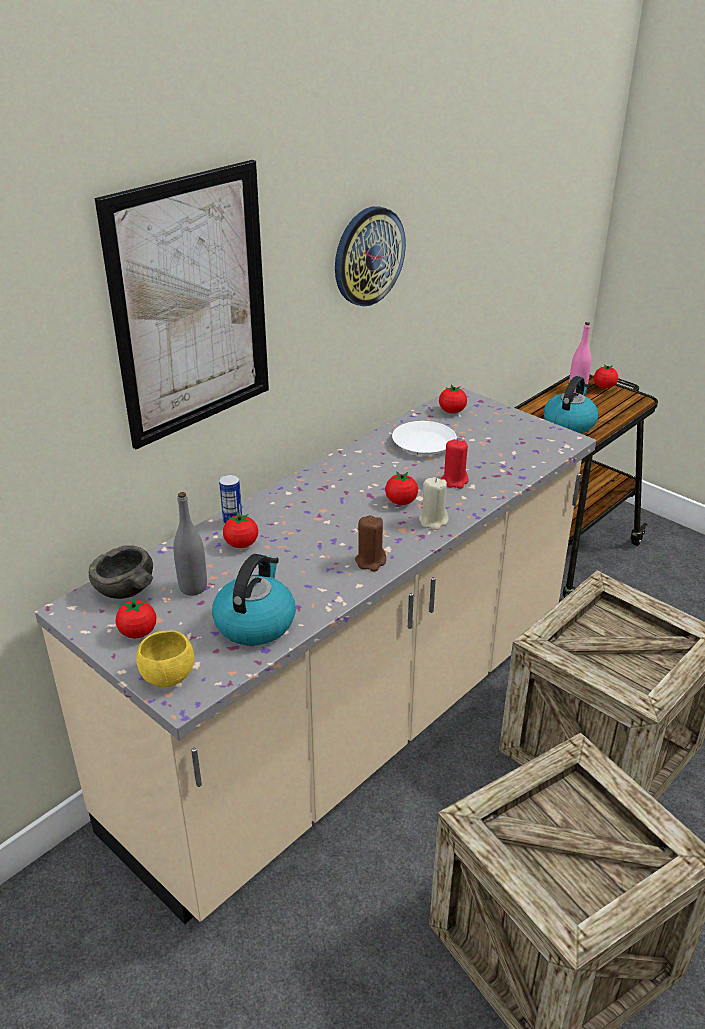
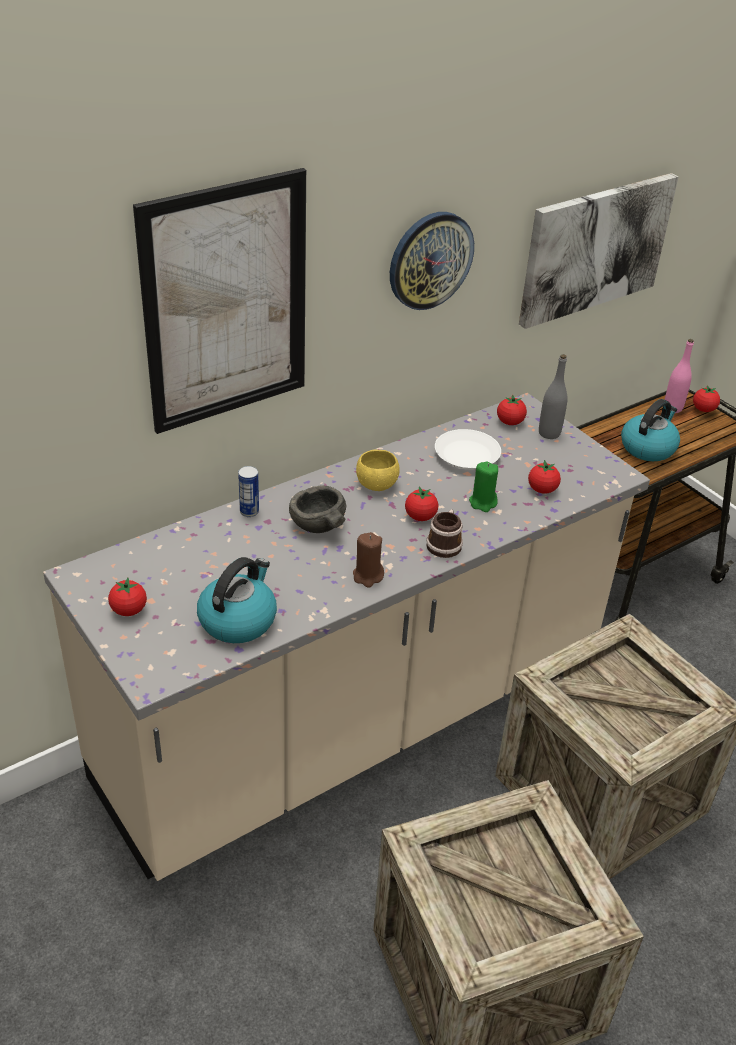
camera: 10 degrees right, 5 degrees up
(124, 590) = (128, 564): grey bowl -> grey bowl (317, 525)
(168, 676) = (143, 658): yellow bowl -> yellow bowl (376, 484)
(193, 587) = (192, 573): grey bottle -> grey bottle (549, 433)
(241, 544) = (250, 536): tomato -> tomato (542, 489)
(433, 521) = (445, 543): beige candle -> mug
(454, 481) = (483, 502): red candle -> green candle
(500, 242) = (595, 248): none -> picture

